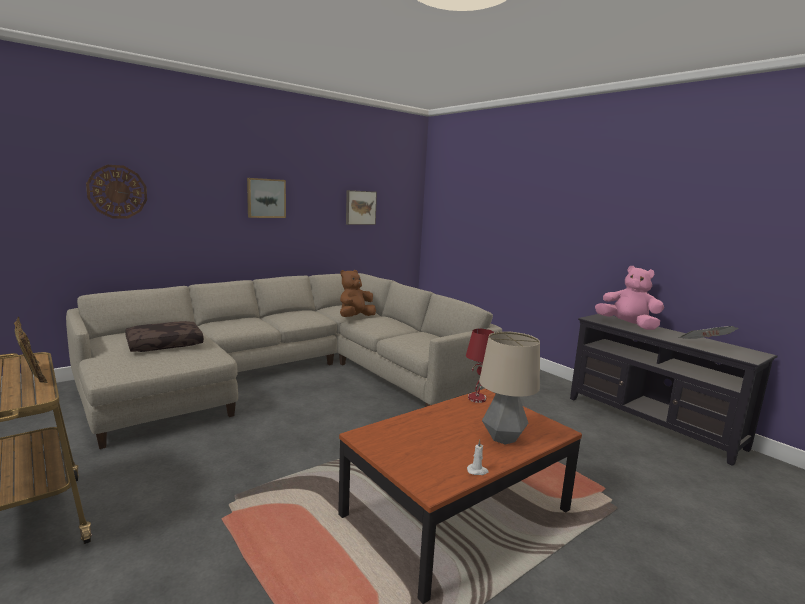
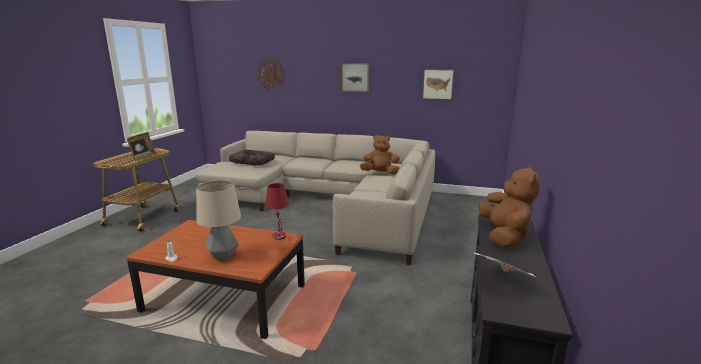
camera: 55 degrees right, 5 degrees up
(628, 325) = (504, 236): pink plush toy -> brown plush toy

